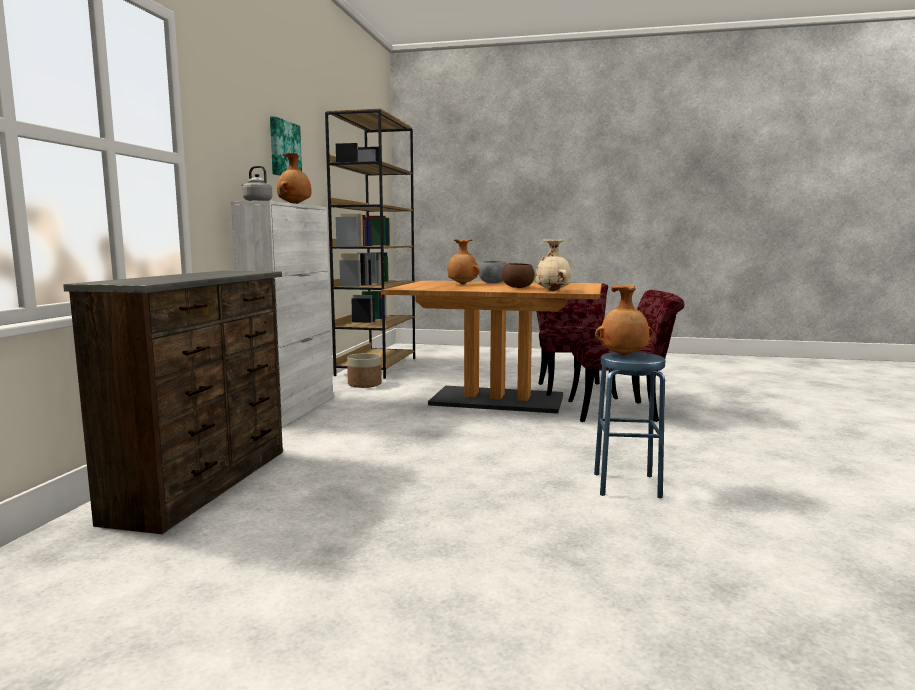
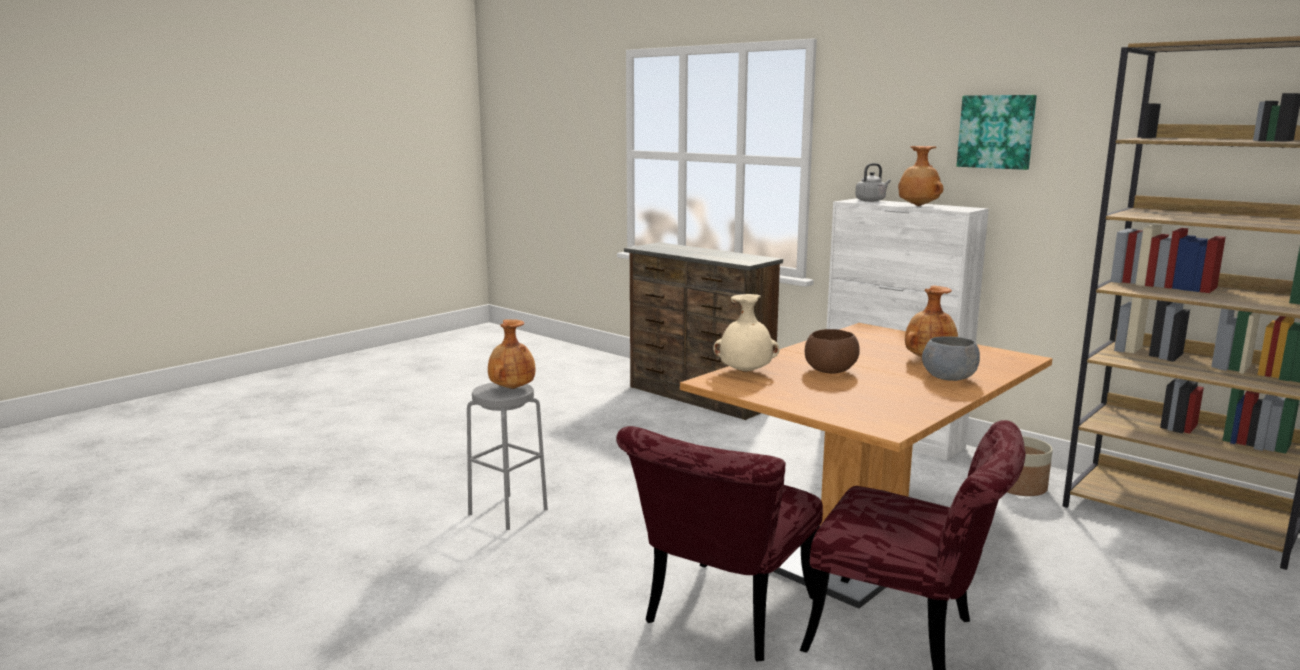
camera: 120 degrees right, 5 degrees up
(626, 485) = (508, 511): blue stool -> grey stool

